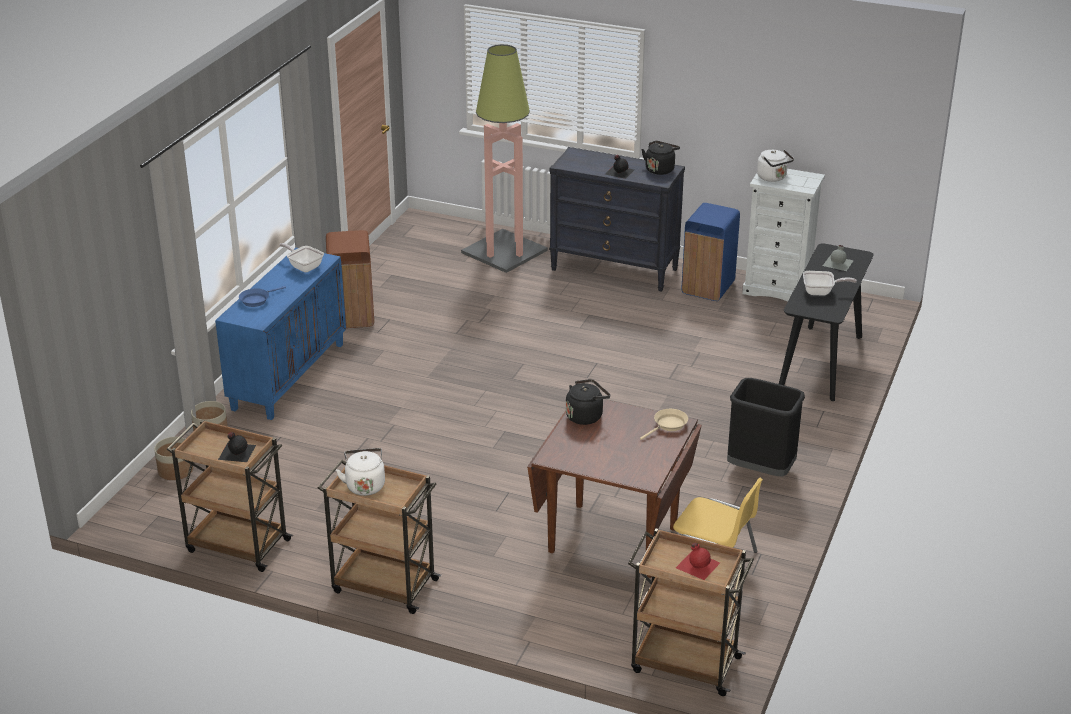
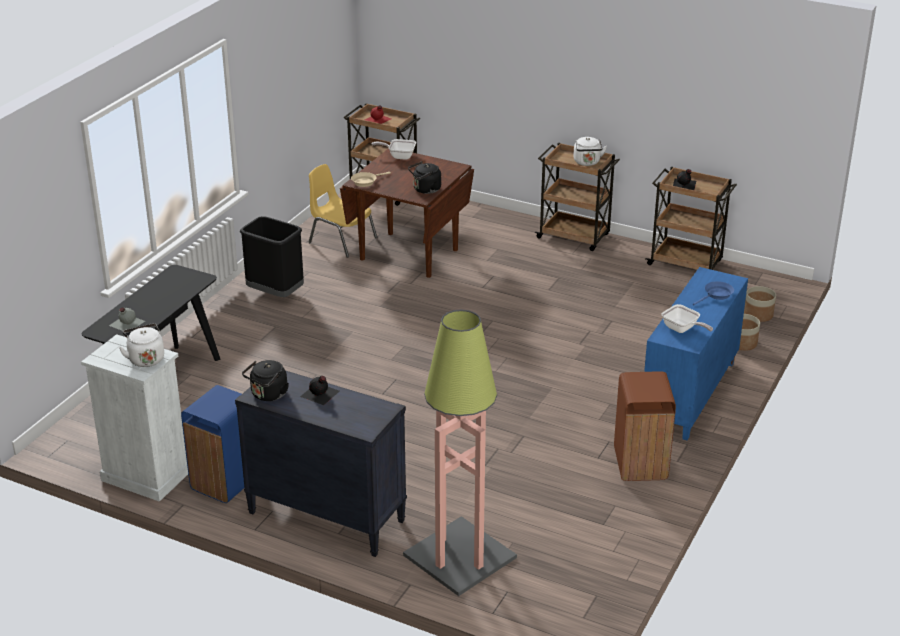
camera: 175 degrees left, 0 degrees up
(821, 292) = (168, 293): frying pan -> frying pan (399, 156)

